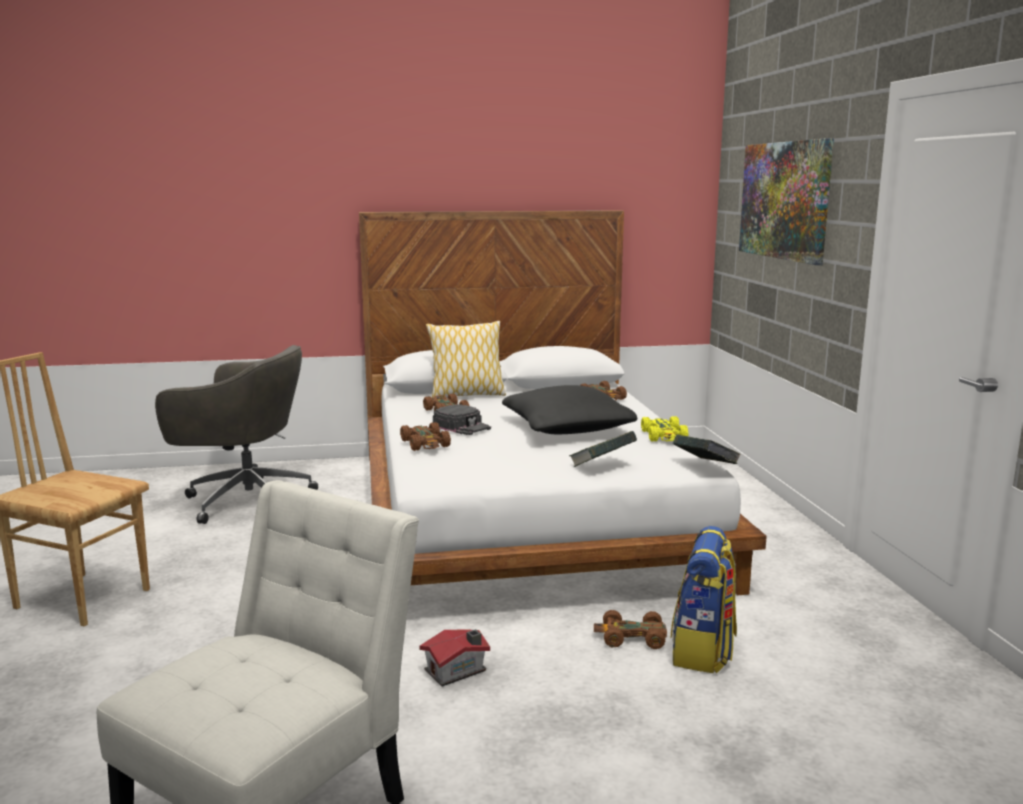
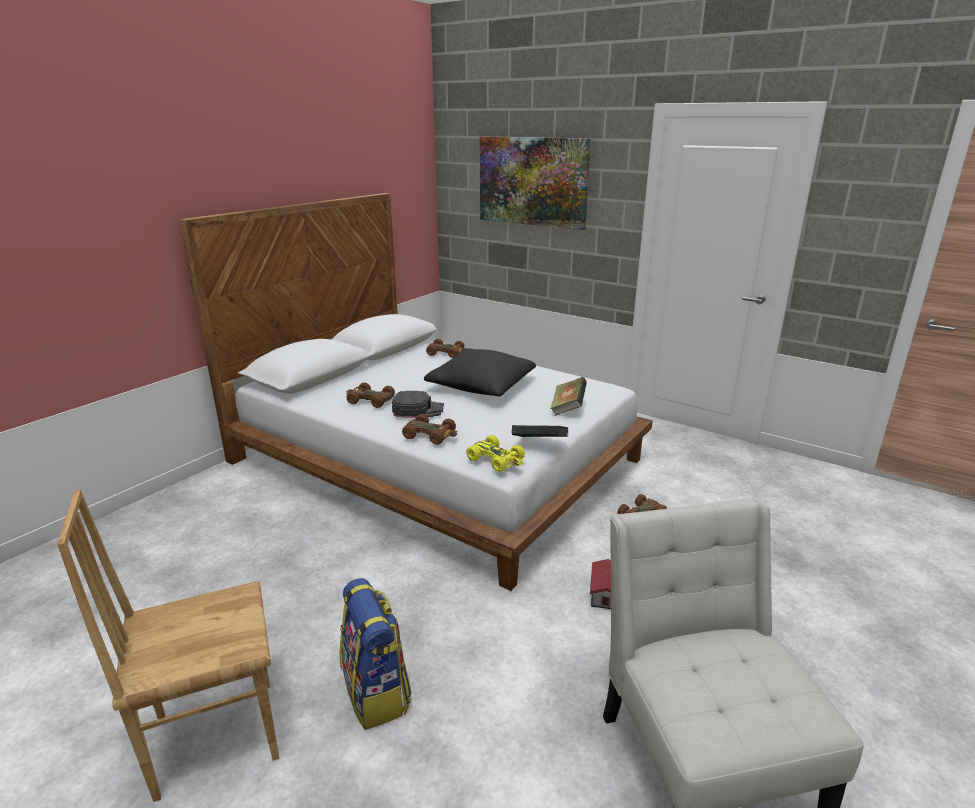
camera: 45 degrees left, 10 degrees up
(245, 500) = (186, 553): grey office chair -> none
(466, 395) = (347, 380): pillow -> none
(664, 436) = (547, 372): yellow toy car -> yellow toy car (496, 460)
(703, 651) = (680, 505): backpack -> backpack (377, 692)
(705, 467) = (612, 388): book -> book (539, 445)

